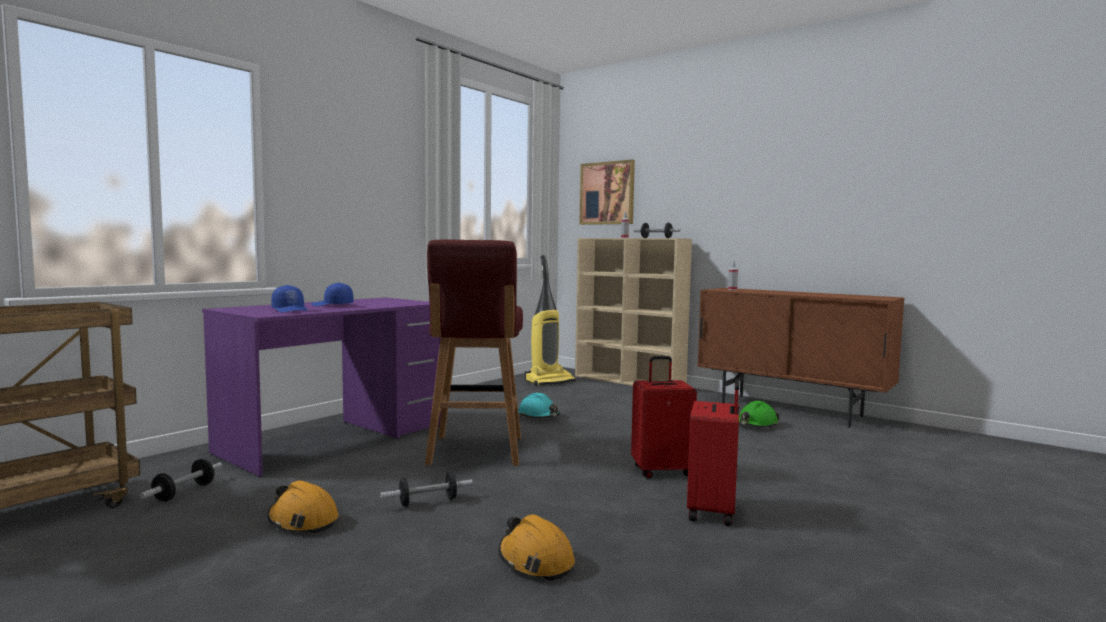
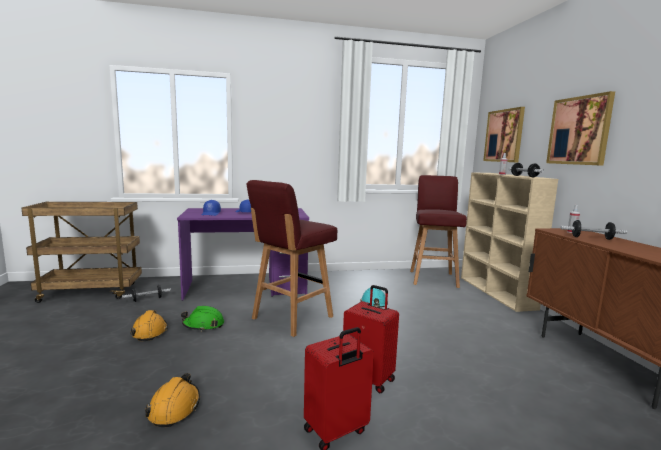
camera: 40 degrees right, 5 degrees up
(428, 502) = (208, 343): dumbbell -> dumbbell (591, 238)
(549, 381) = (433, 278): vacuum cleaner -> red stool
(709, 187) = (579, 131): none -> picture
(756, 425) = (538, 367): green hard hat -> green hard hat (203, 325)

